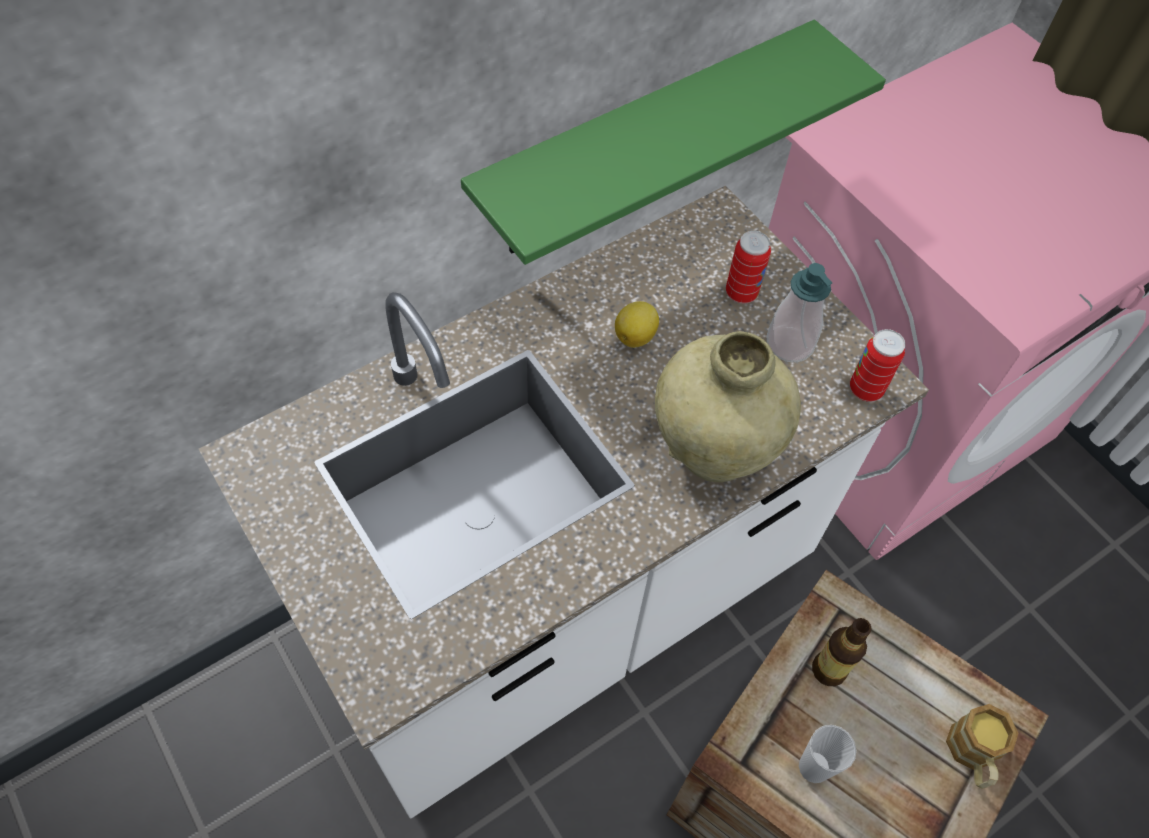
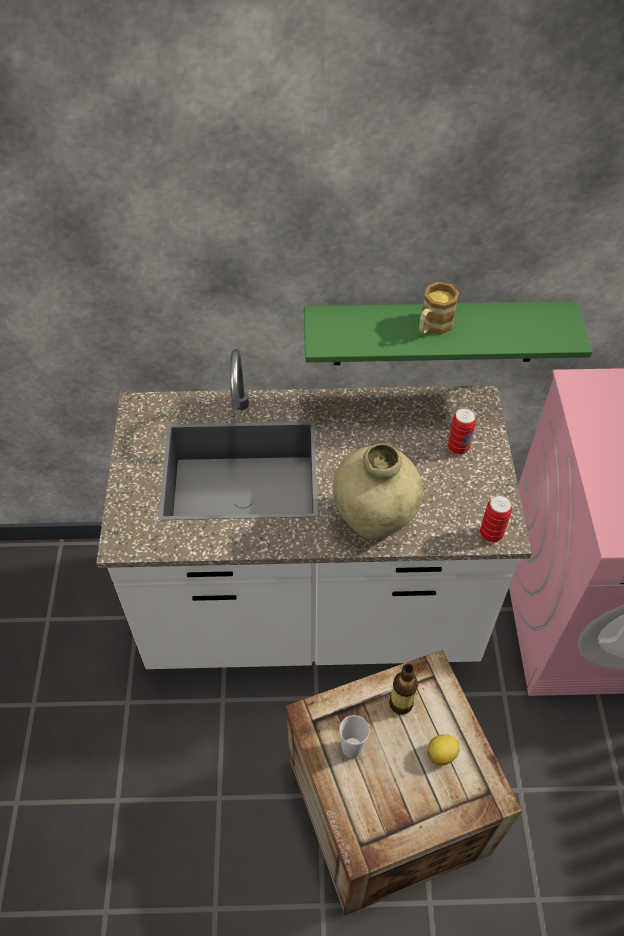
camera: 35 degrees right, 5 degrees down
(636, 336) = (378, 442): lemon -> lemon (442, 754)
(789, 344) = (464, 488): soap dispenser -> none
(972, 756) = (453, 801): mug -> mug (432, 326)

